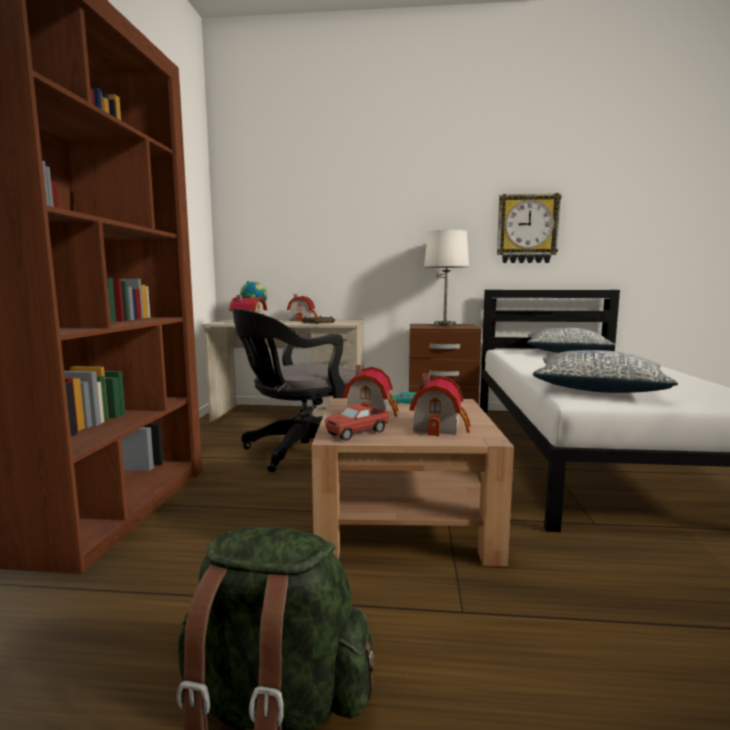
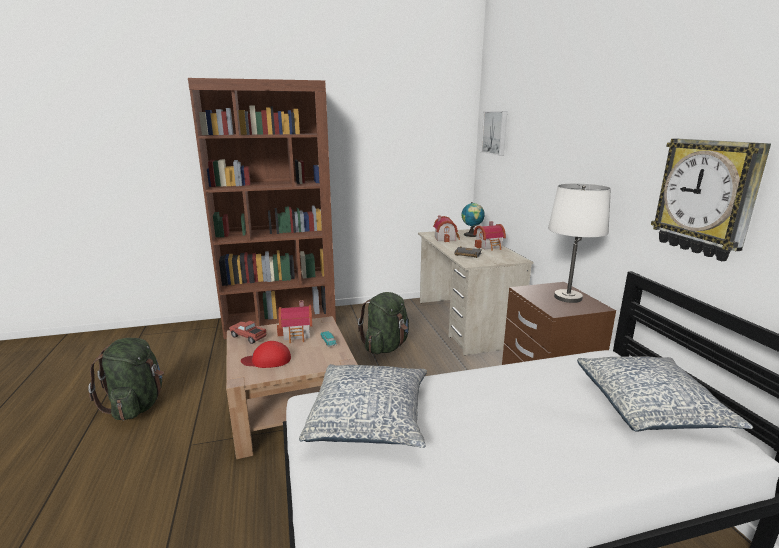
camera: 70 degrees right, 10 degrees up
(259, 203) = (495, 132): none -> picture
(298, 452) = (386, 346): black office chair -> green backpack
(440, 426) = (267, 360): toy house -> red cap

